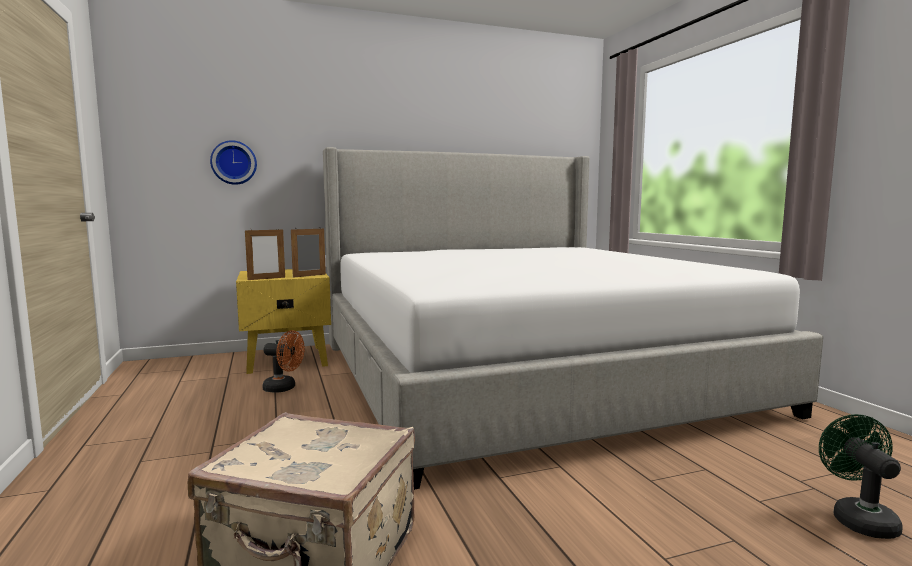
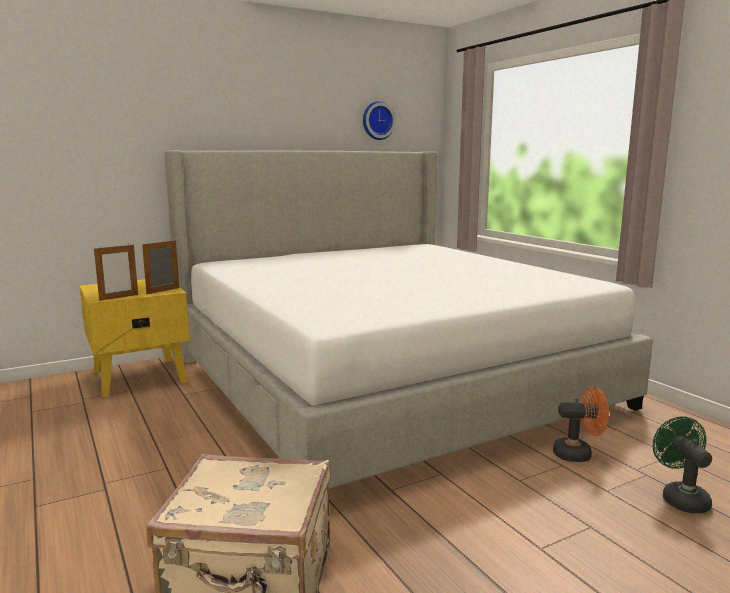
camera: 10 degrees left, 5 degrees up
(234, 163) = (65, 167): wall clock -> wall clock (377, 120)
(284, 388) = (151, 412): orange fan -> orange fan (578, 454)

